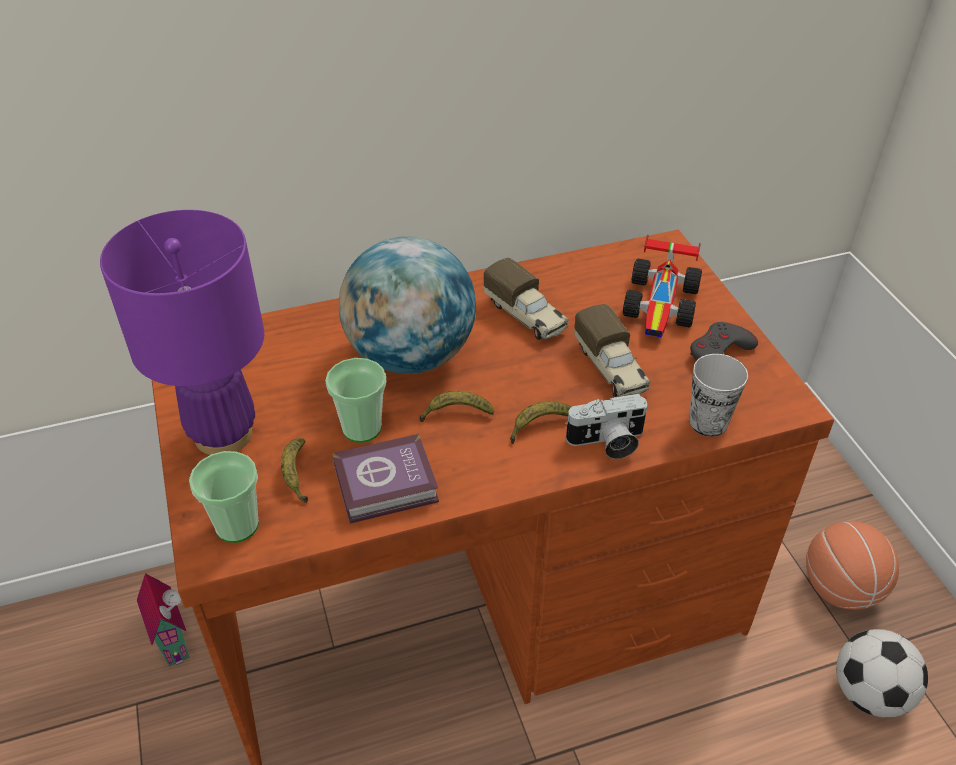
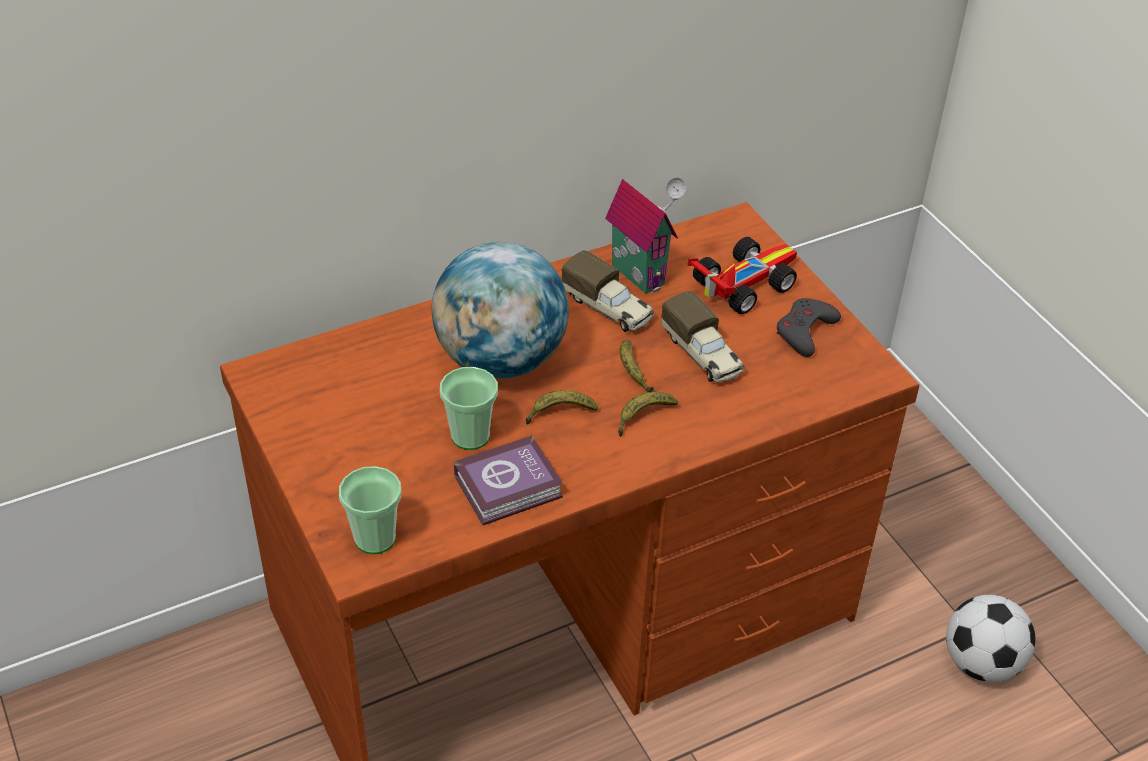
camera: 10 degrees left, 0 degrees up
(176, 642) = (243, 699): toy house -> toy house (641, 273)
(224, 434) = (334, 455): purple table lamp -> none
(296, 474) = (418, 486): banana -> banana (632, 371)
(607, 443) = (710, 427): camera -> none
(663, 303) = (742, 283): toy car -> toy car turned 135 degrees counterclockwise
(708, 422) = (802, 398): cup -> none
(840, 589) = (944, 565): basketball -> none

